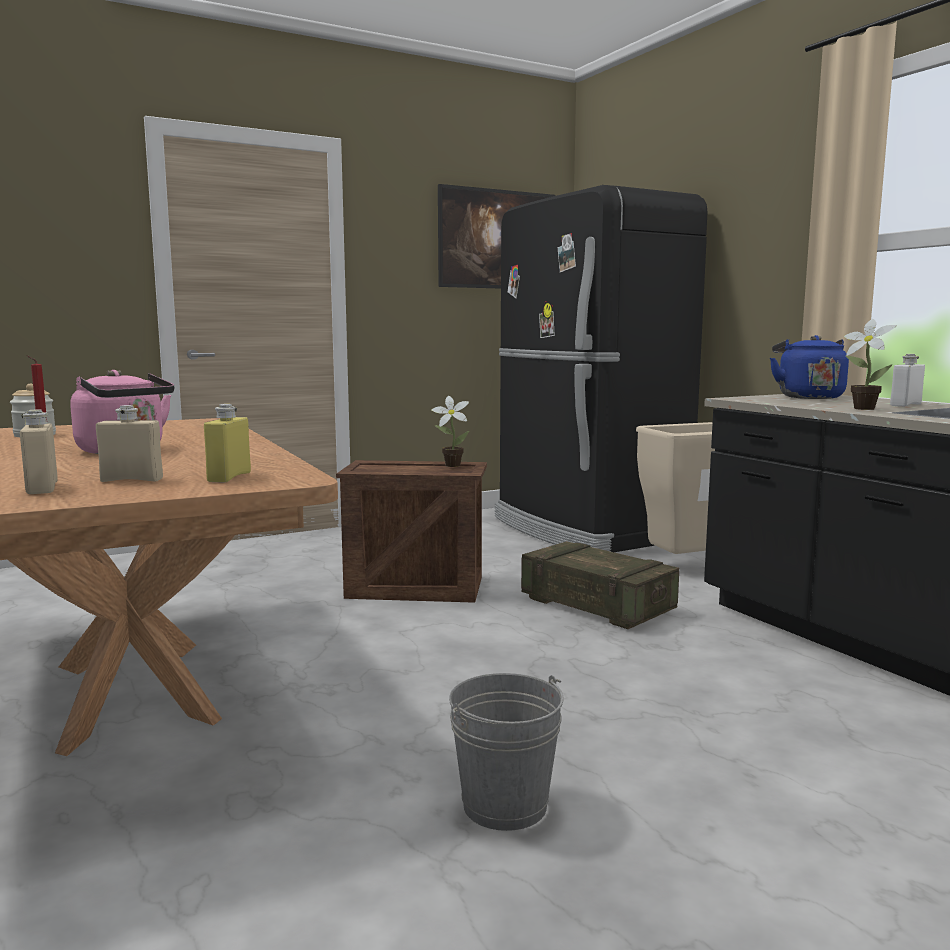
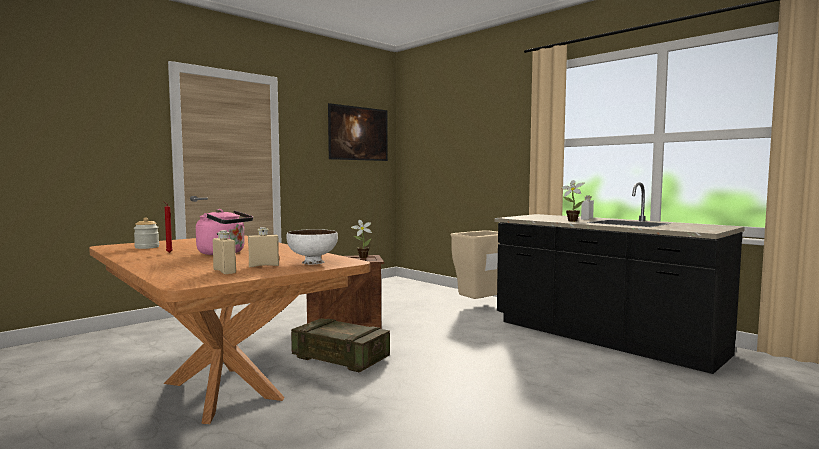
camera: 15 degrees left, 5 degrees down
(229, 477) = (312, 262): yellow bottle -> white bowl
(504, 805) = (455, 416): grey bucket -> none
(585, 529) = (416, 291): black fridge -> none
(596, 606) = (445, 327): crate -> crate (340, 358)
(807, 397) = (540, 216): blue kettle -> none

